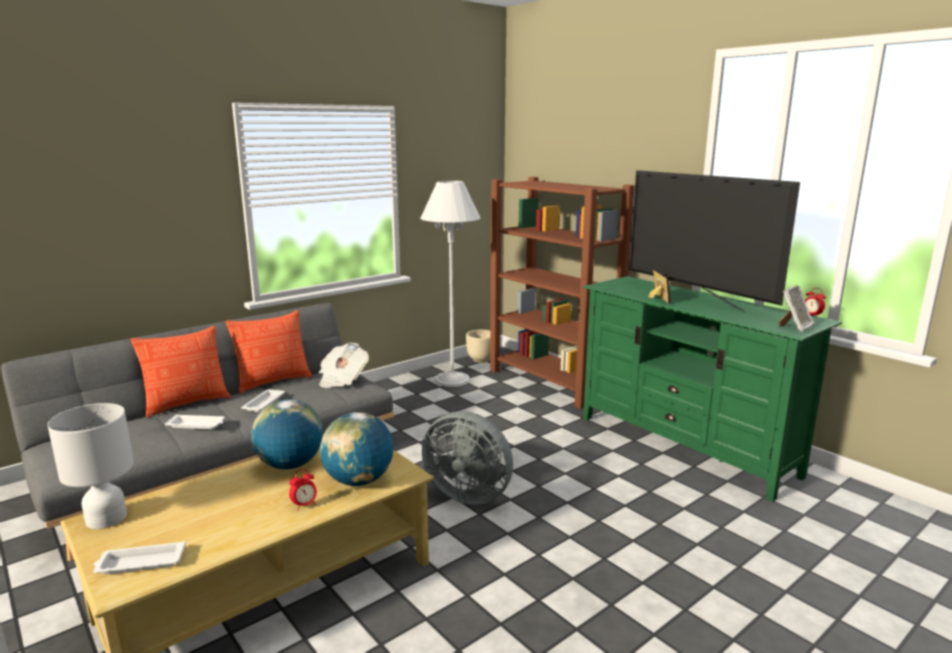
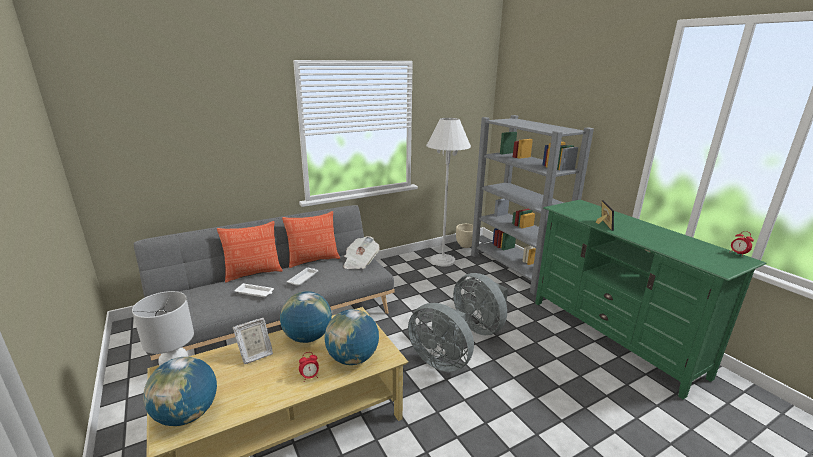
camera: 10 degrees right, 5 degrees up
(140, 563) = (187, 415): white tray -> globe
(515, 450) = (480, 326): none -> grey fan
(552, 381) = (515, 268): brown bookcase -> grey bookcase
(696, 299) = (636, 227): television -> none
(795, 327) = (722, 266): picture frame -> picture frame (255, 355)

